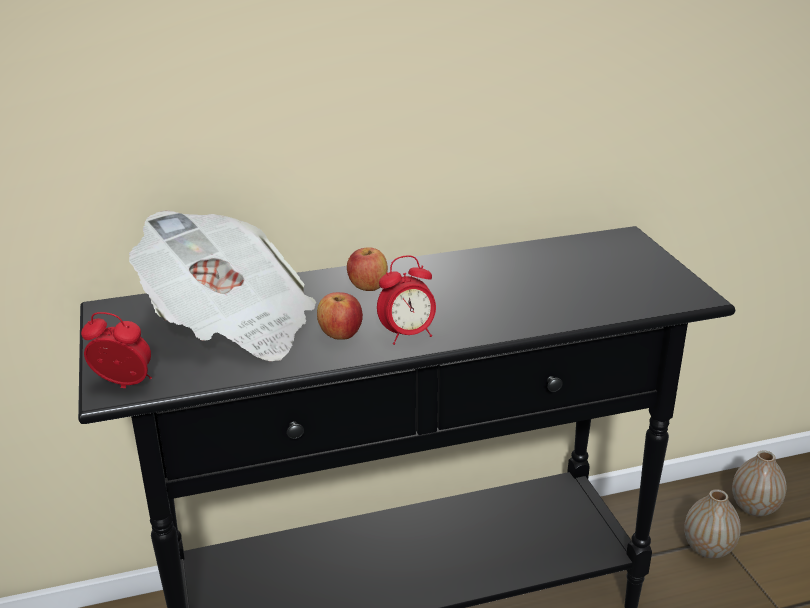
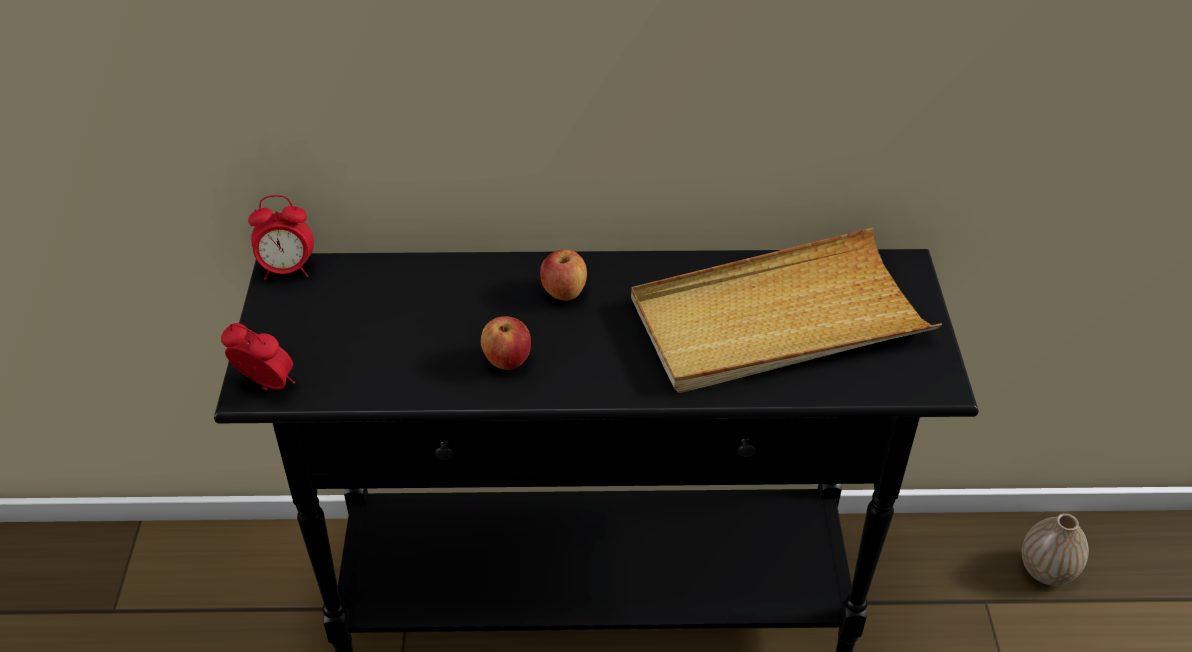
camera: 15 degrees right, 15 degrees up
(231, 324) = (399, 320): newspaper -> none
(407, 335) = (578, 376): alarm clock -> alarm clock (287, 270)
(550, 278) = (778, 320): none -> beige tray
(708, 549) = (964, 610): vase -> none

